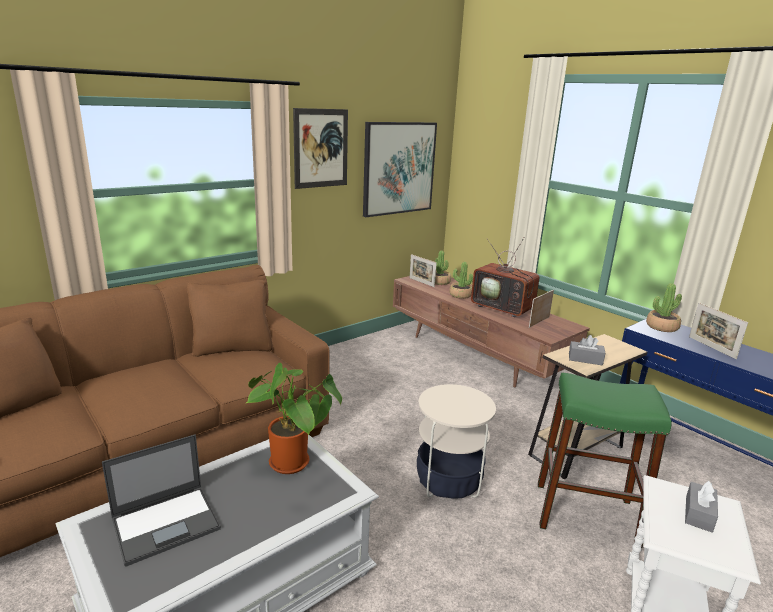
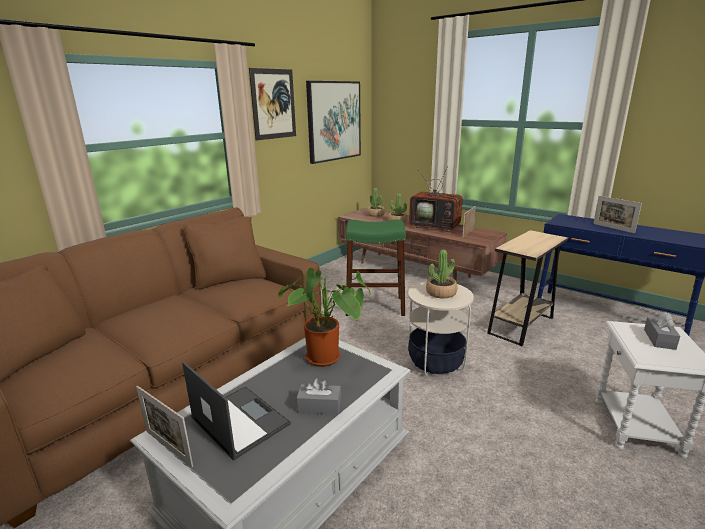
camera: 10 degrees left, 0 degrees up
(167, 523) = (239, 420): laptop -> laptop turned 90 degrees counterclockwise
(421, 282) = (361, 216): picture frame -> picture frame (168, 448)
(585, 359) = (528, 247): grey tissue box -> grey tissue box (319, 406)
(586, 513) = (548, 367): green stool -> green stool (375, 306)
(662, 327) = (570, 220): potted plant -> potted plant (441, 293)

